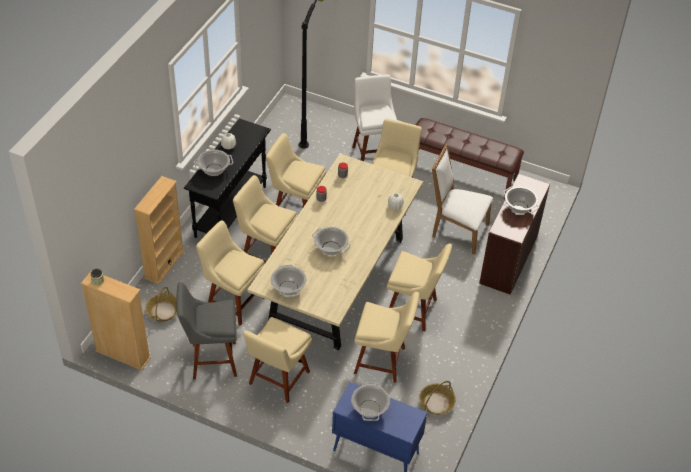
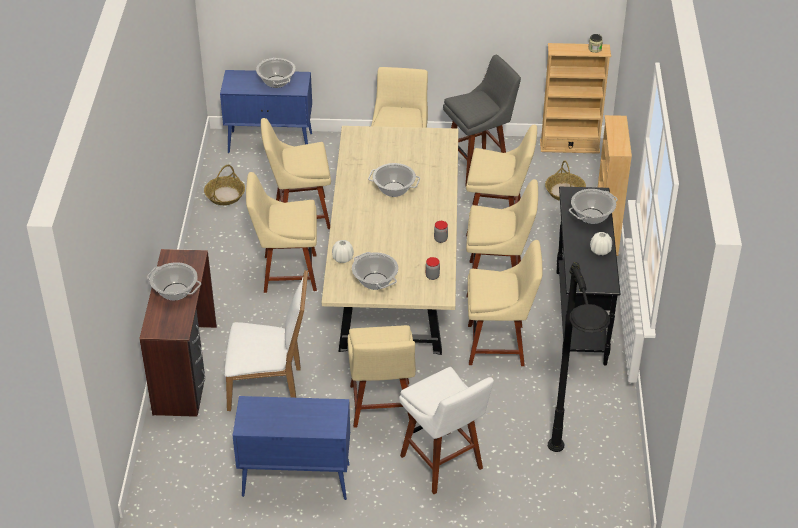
camera: 160 degrees right, 5 degrees down
(288, 288) = (415, 140): cooking pot -> cooking pot (374, 281)
(461, 172) = (295, 480): brown bench -> blue cabinet

